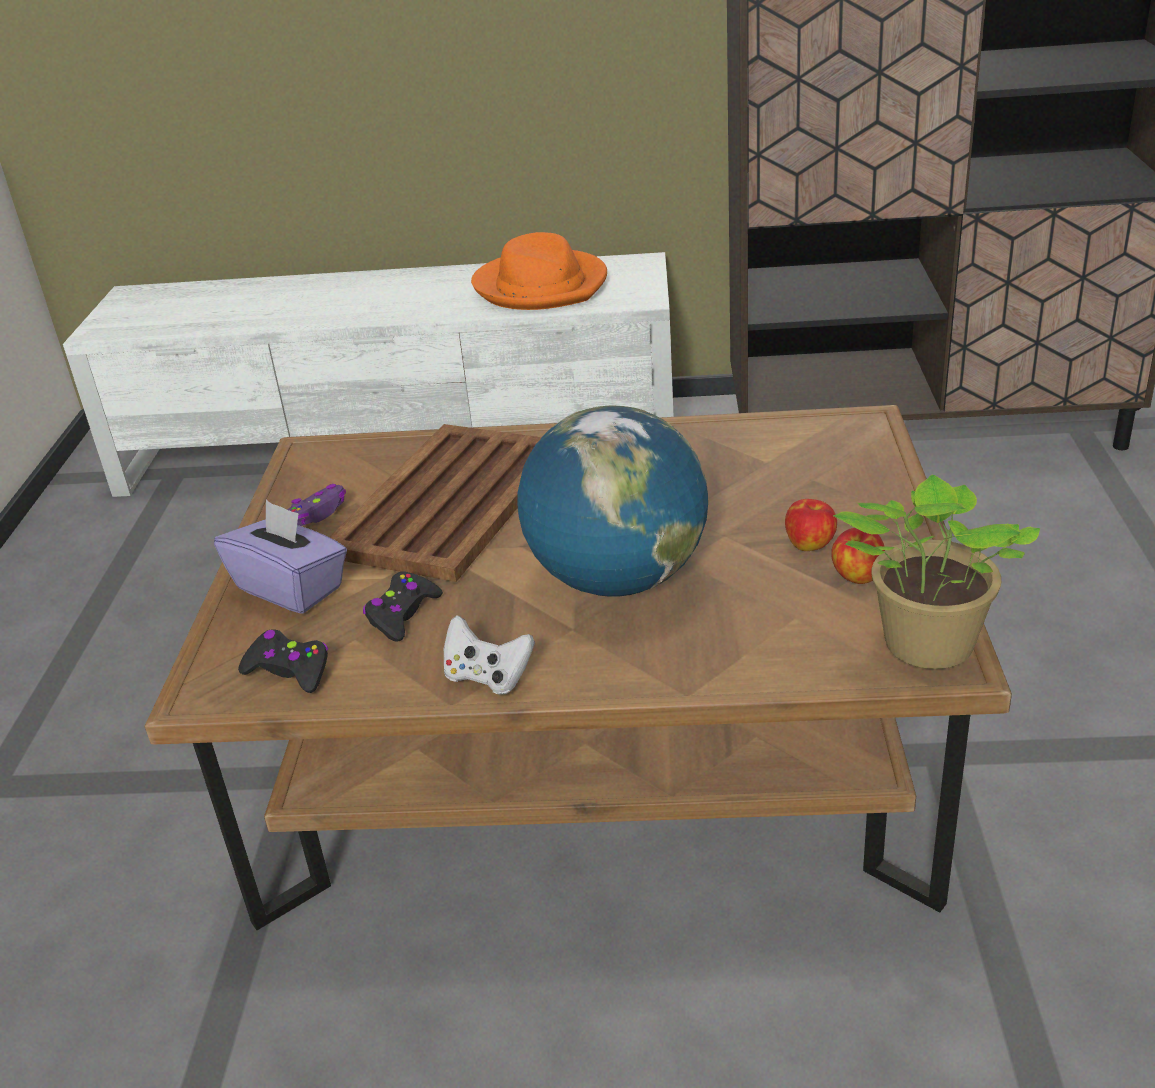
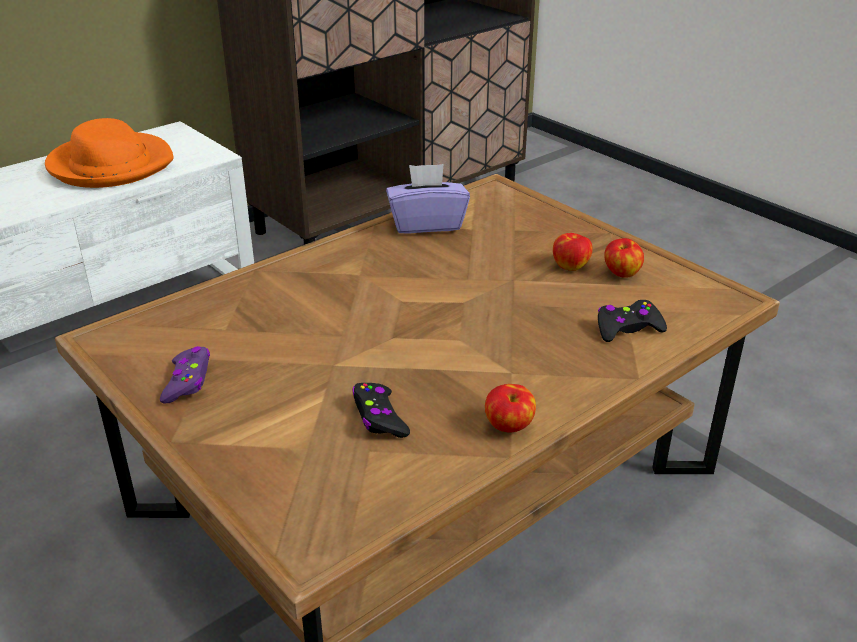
camera: 45 degrees left, 0 degrees up
(289, 670) = (356, 496): black game controller -> black game controller (627, 328)
(291, 588) = (258, 440): purple tissue box -> purple tissue box (427, 224)
(448, 503) = (293, 330): brown tray -> none
(488, 677) = (509, 427): white game controller -> apple
(618, 580) = (492, 331): globe -> none
(923, 647) = (711, 296): potted plant -> none

